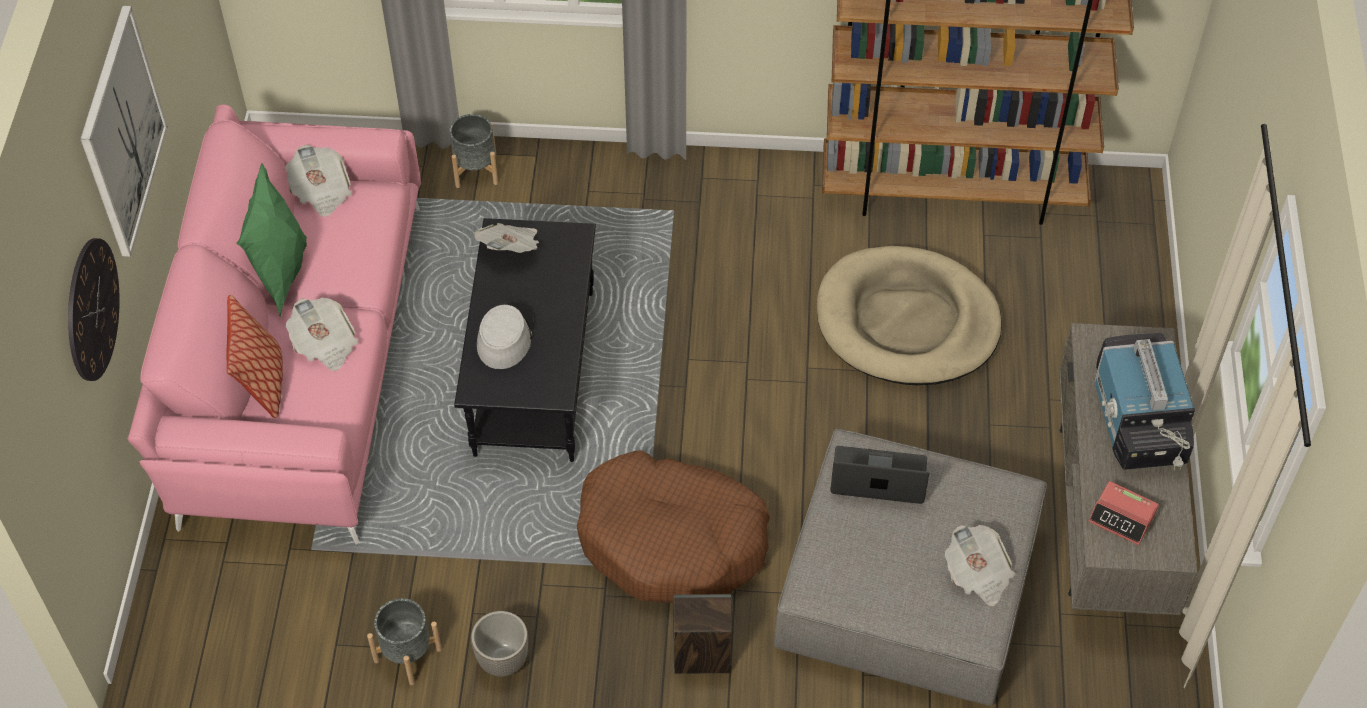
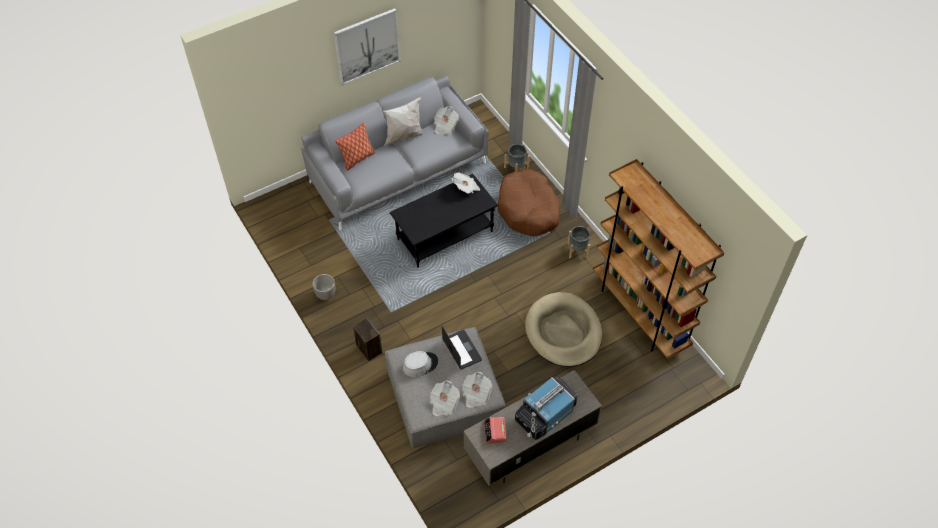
camera: 55 degrees right, 0 degrees up
(92, 309) = (307, 86): wall clock -> none
(281, 272) = (404, 136): green pillow -> white pillow
(299, 359) = (397, 171): pink sofa -> grey sofa
(325, 345) = (385, 165): newspaper -> newspaper (476, 394)
(408, 655) = (309, 268): grey planter -> grey planter (577, 250)
(505, 336) = (428, 208): grey hat -> grey hat (420, 364)
(672, 541) = (408, 314): brown dog bed -> brown dog bed (528, 210)

